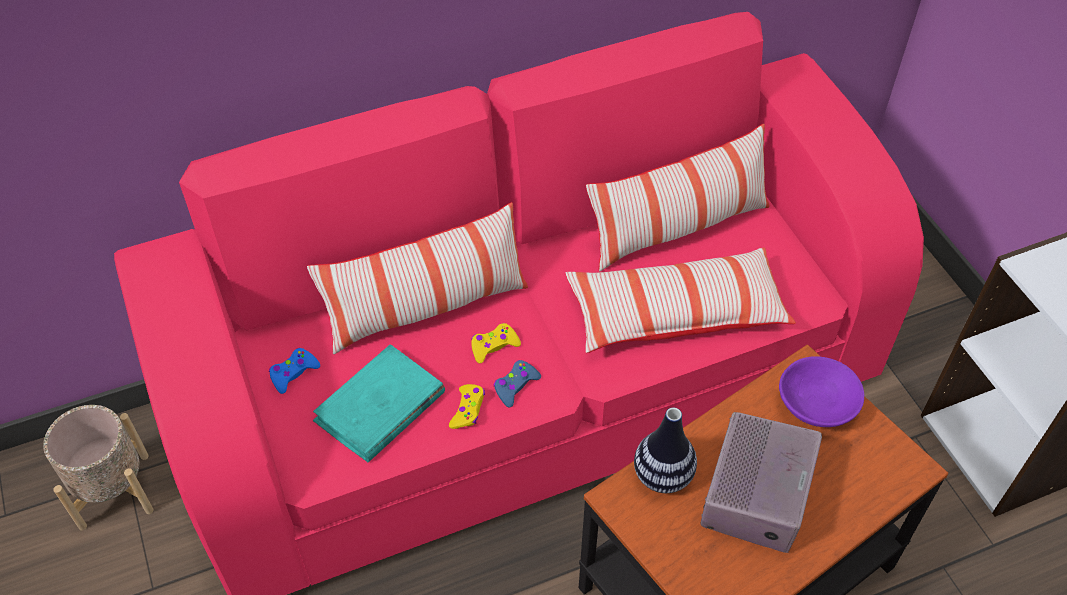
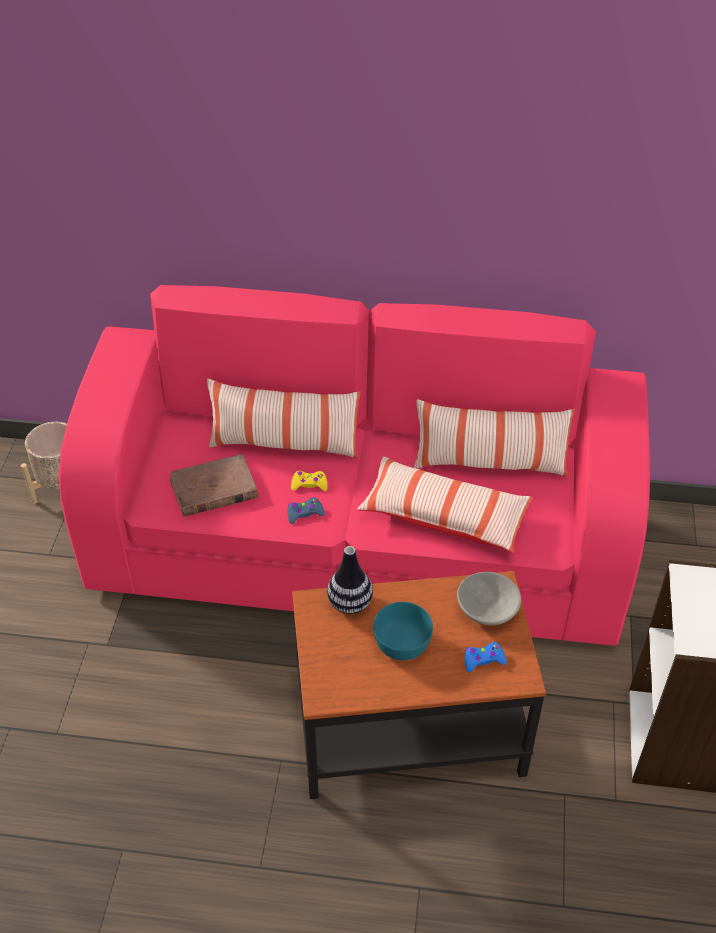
camera: 30 degrees right, 5 degrees down
(293, 373) = (178, 448): blue game controller -> blue game controller (483, 660)
(380, 407) = (213, 489): turquoise book -> brown book
(468, 410) = (265, 514): yellow game controller -> none
(757, 493) = (402, 642): radio -> turquoise bowl
(816, 405) = (487, 609): purple bowl -> grey bowl

